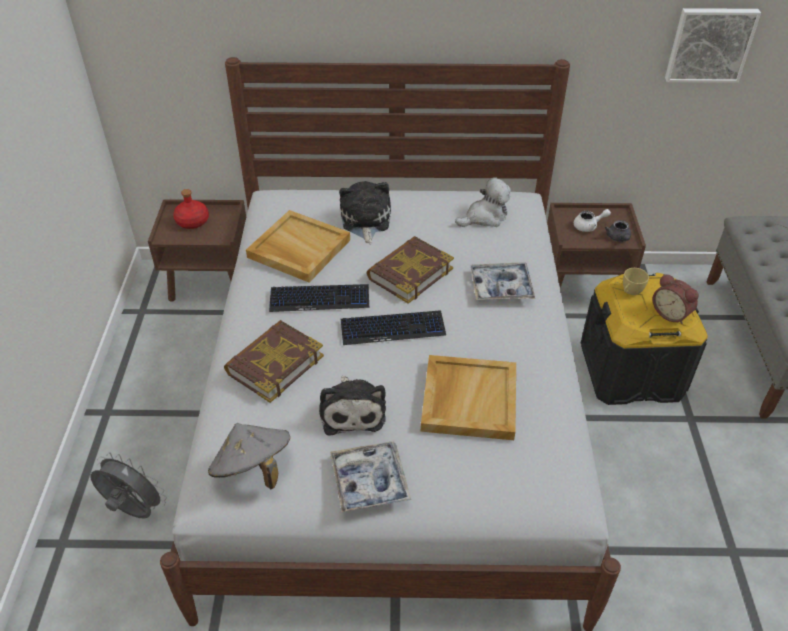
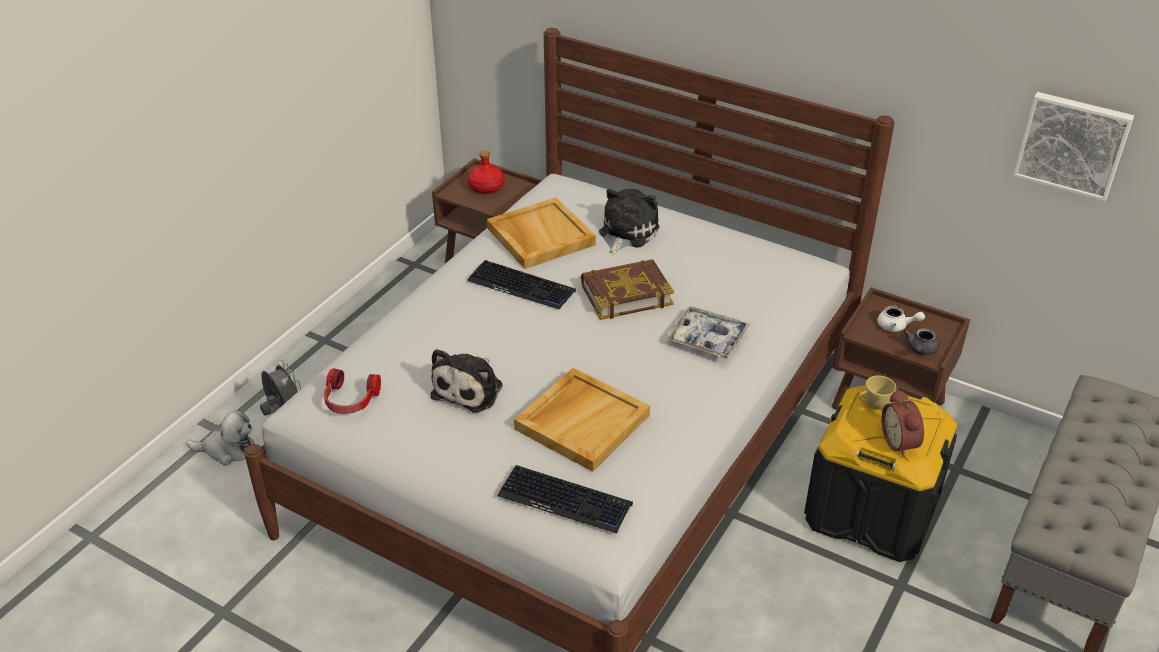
camera: 30 degrees right, 5 degrees down
(253, 470) = (350, 400): grey hat -> headphones
(274, 364) = (435, 326): book -> none
(369, 481) = (436, 449): tray -> none
(392, 328) = (566, 336): keyboard -> keyboard (565, 500)
(485, 217) = (753, 269): plush toy -> plush toy (227, 450)

